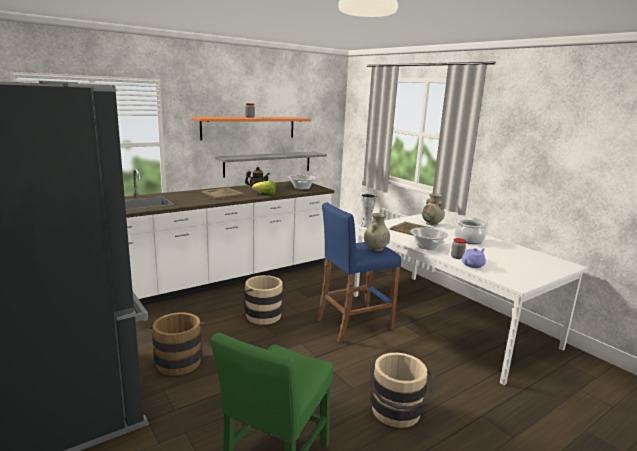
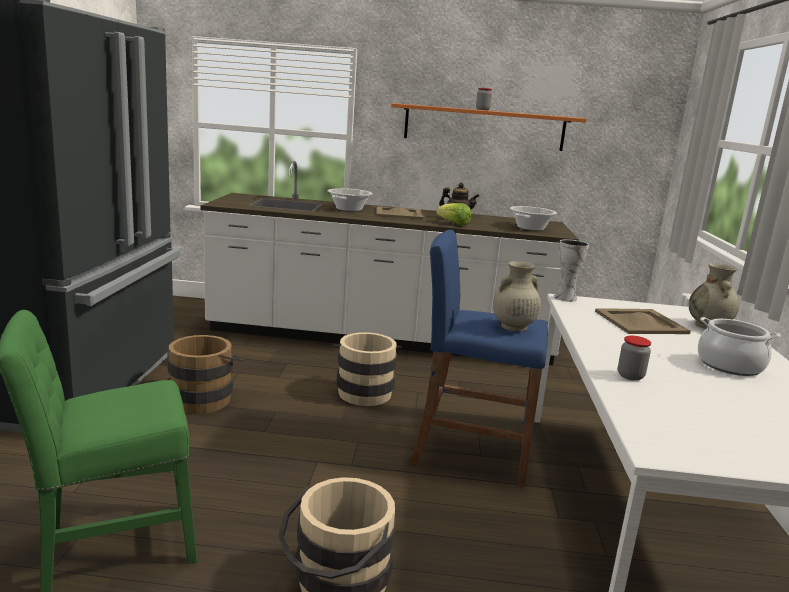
camera: 40 degrees right, 0 degrees up
(268, 163) = (511, 188): grey shelf -> none
(427, 246) = (608, 347): cooking pot -> cooking pot (349, 209)
(473, 265) = (635, 395): purple teapot -> none

